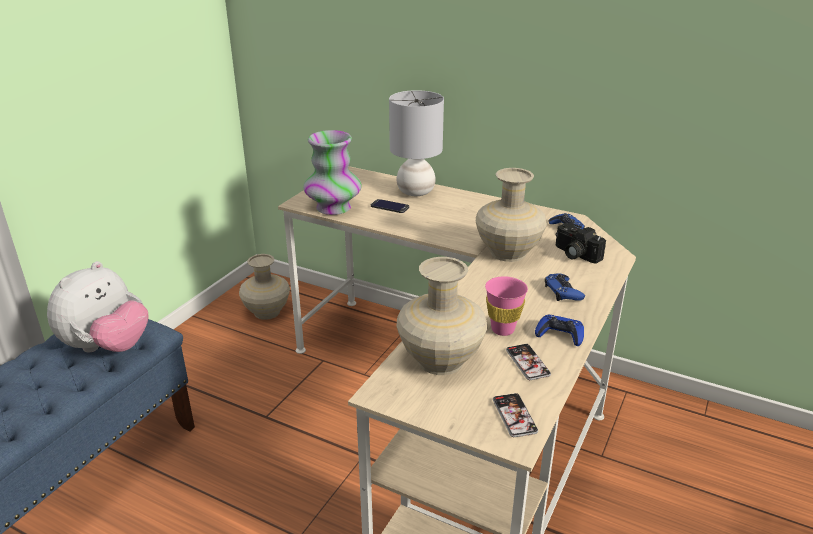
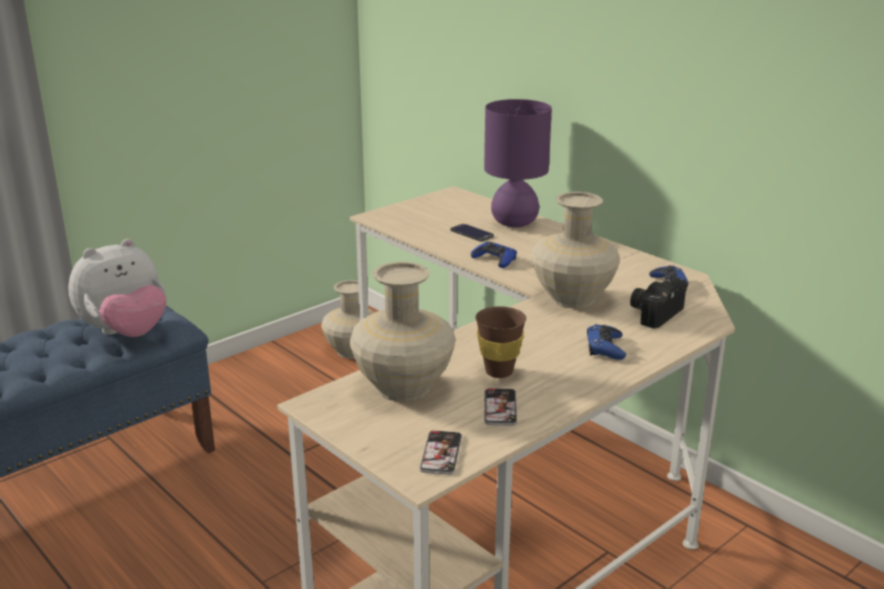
camera: 20 degrees right, 5 degrees down
(333, 208) = (407, 226): vase -> none
(415, 192) = (513, 223): grey table lamp -> purple table lamp
(502, 329) = (499, 372): pink cup -> brown cup
(560, 334) = (562, 389): blue game controller -> blue game controller (494, 259)
(574, 254) = (655, 312): camera -> camera turned 60 degrees clockwise

